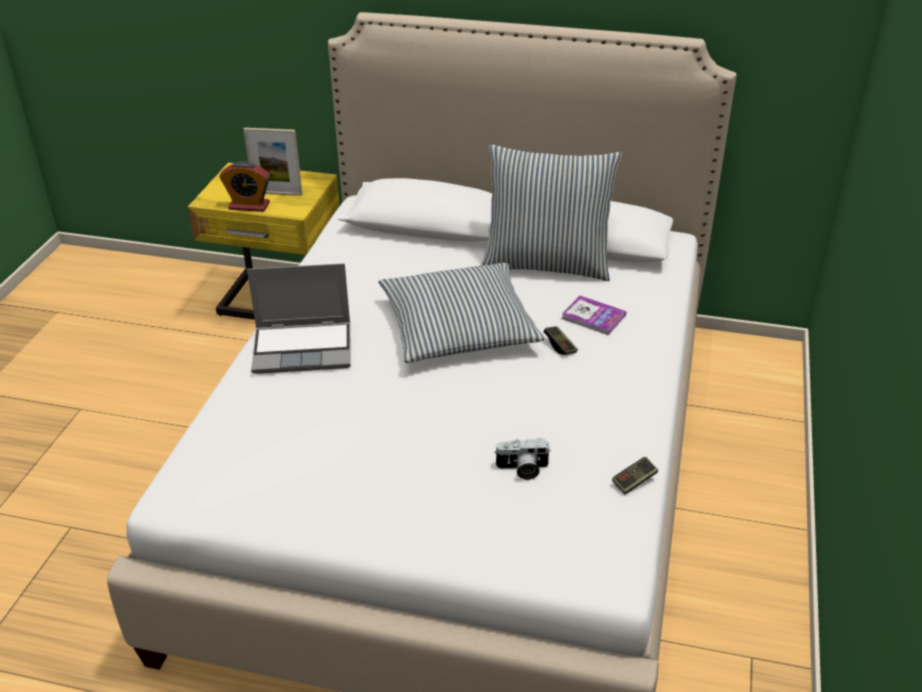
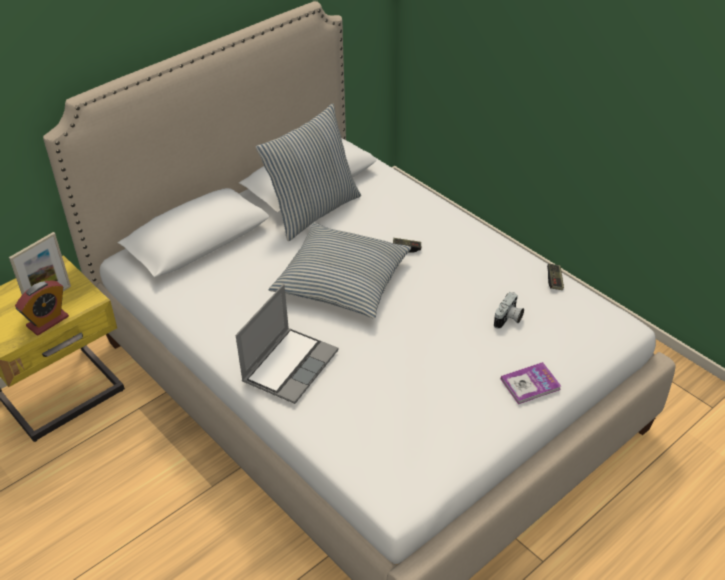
camera: 55 degrees left, 5 degrees up
(593, 317) = (391, 220): book -> book (530, 384)

